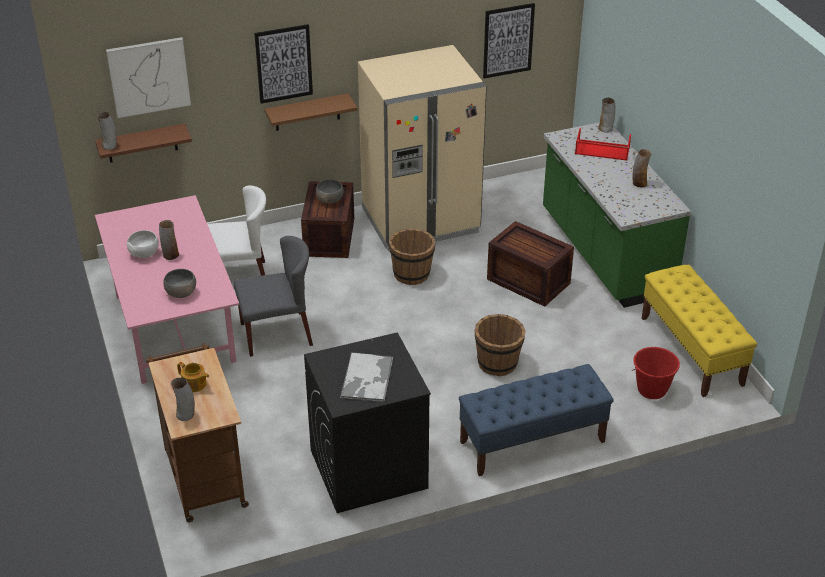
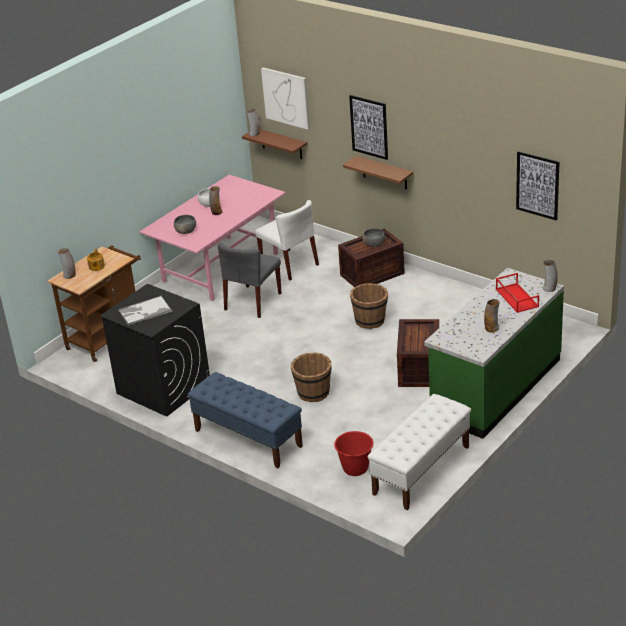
camera: 60 degrees right, 5 degrees down
(277, 334) = (253, 302): grey chair -> grey chair turned 75 degrees clockwise
(420, 221) = (434, 298): beige fridge -> none
(691, 351) = (421, 470): yellow bench -> white bench

